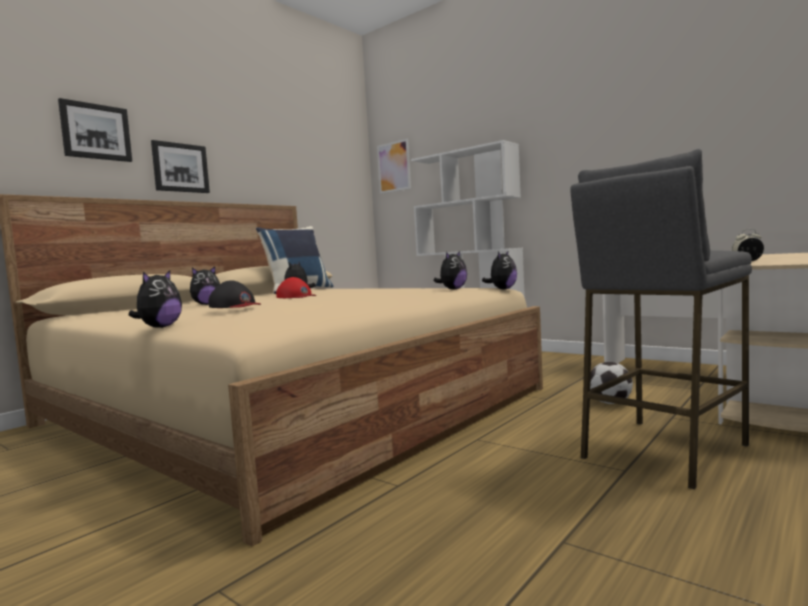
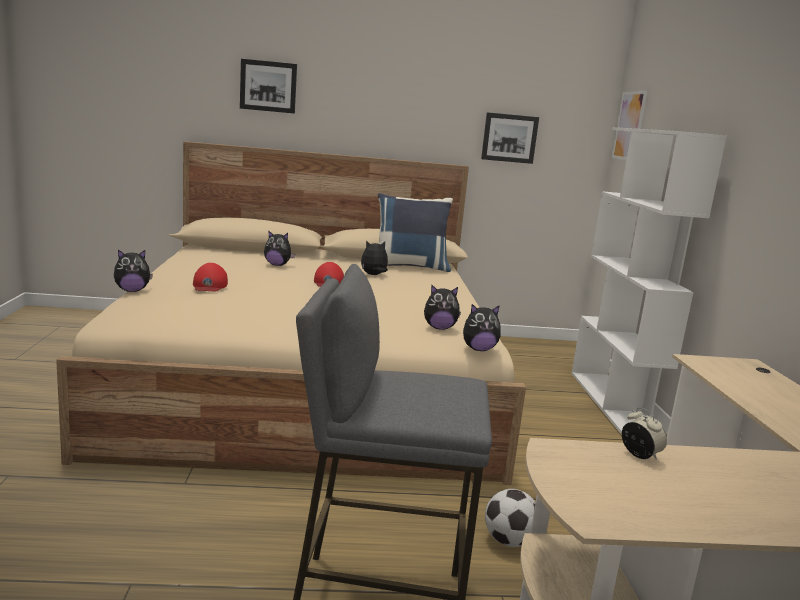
camera: 45 degrees right, 10 degrees up
(180, 168) = (342, 119): picture -> picture (509, 138)
(235, 306) = (209, 285): black cap -> red cap

